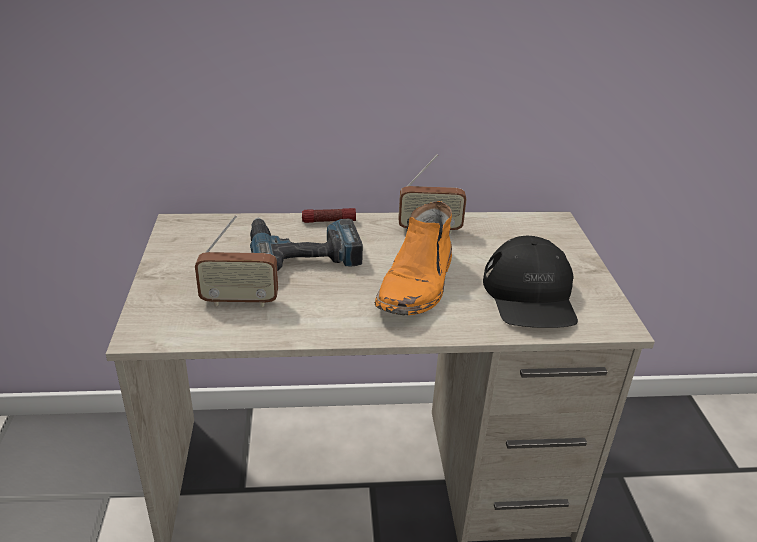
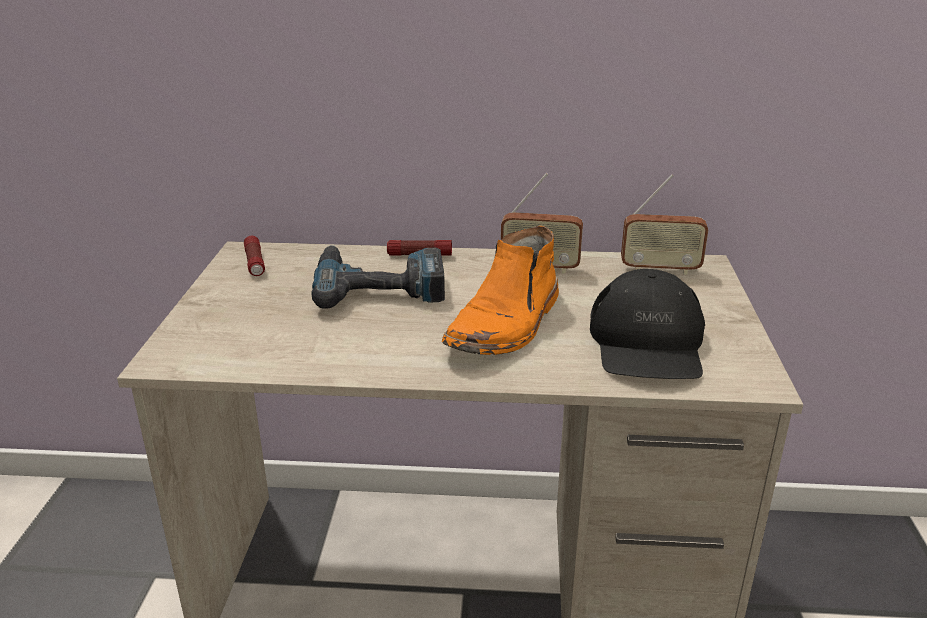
camera: 10 degrees right, 5 degrees down
(191, 235) = (255, 263): none -> flashlight
(239, 301) = (287, 332): radio -> radio (660, 269)

